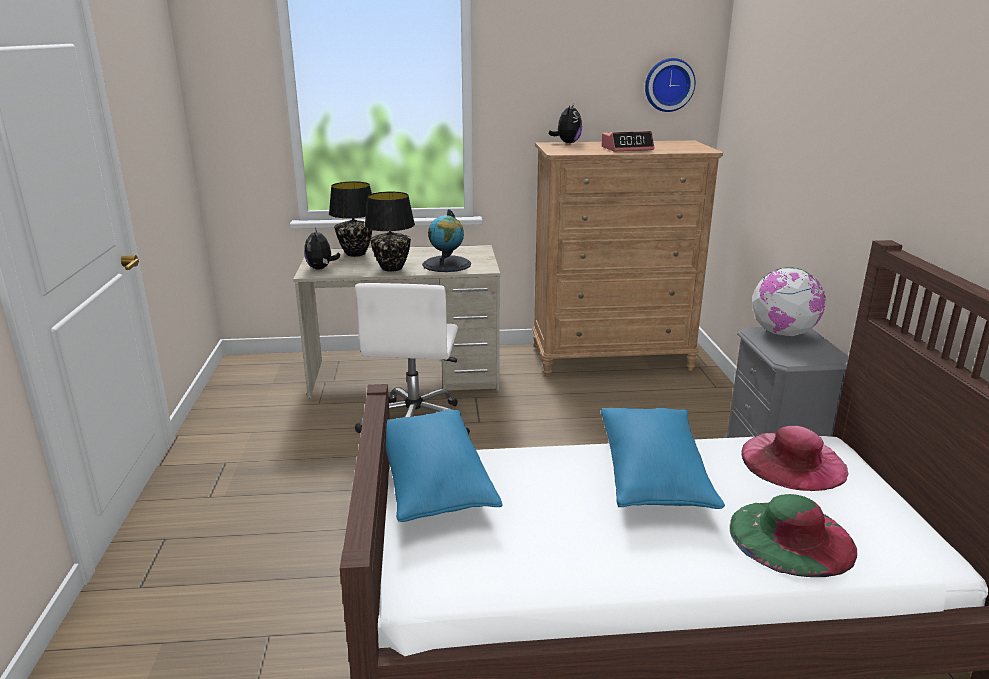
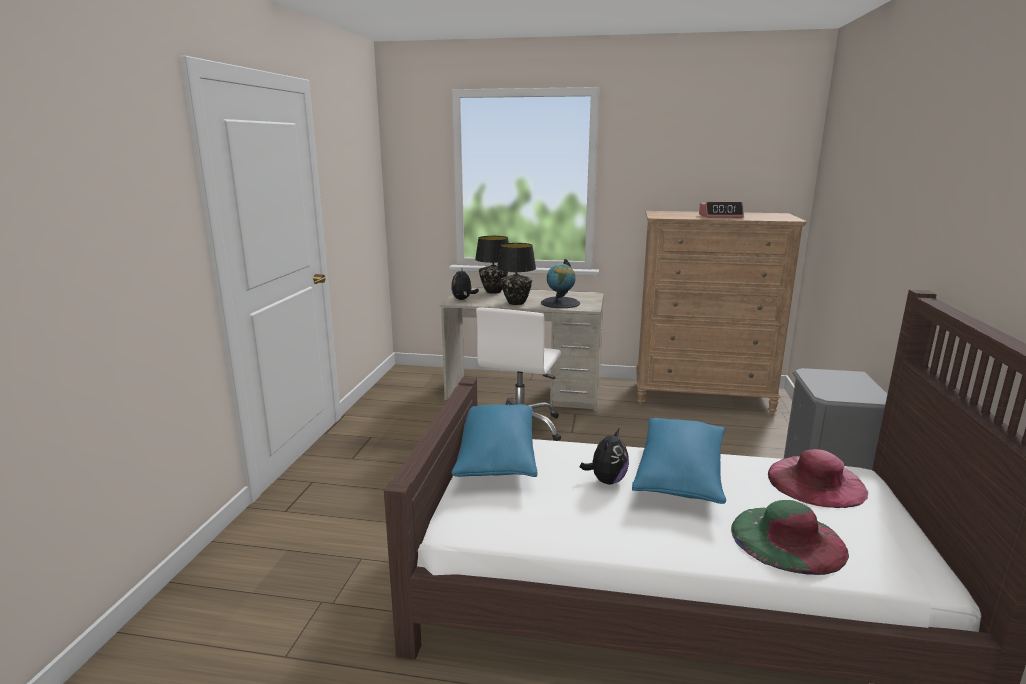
camera: 15 degrees right, 5 degrees down
(567, 143) = (672, 211): plush toy -> plush toy (606, 480)
(668, 85) = (766, 165): wall clock -> none
(783, 333) = (835, 375): globe -> none

